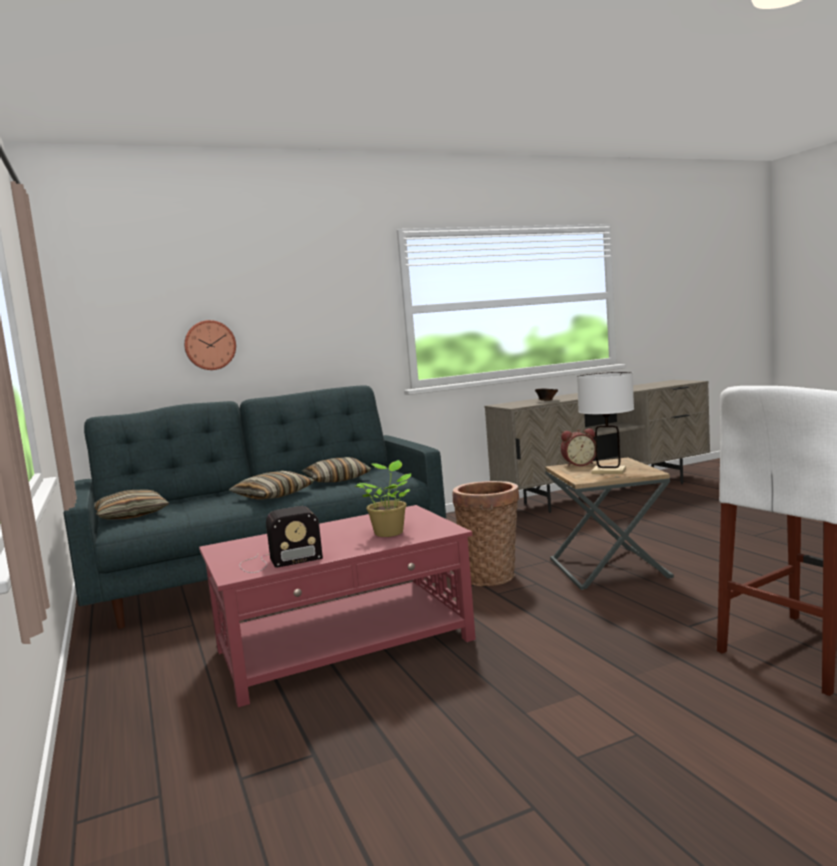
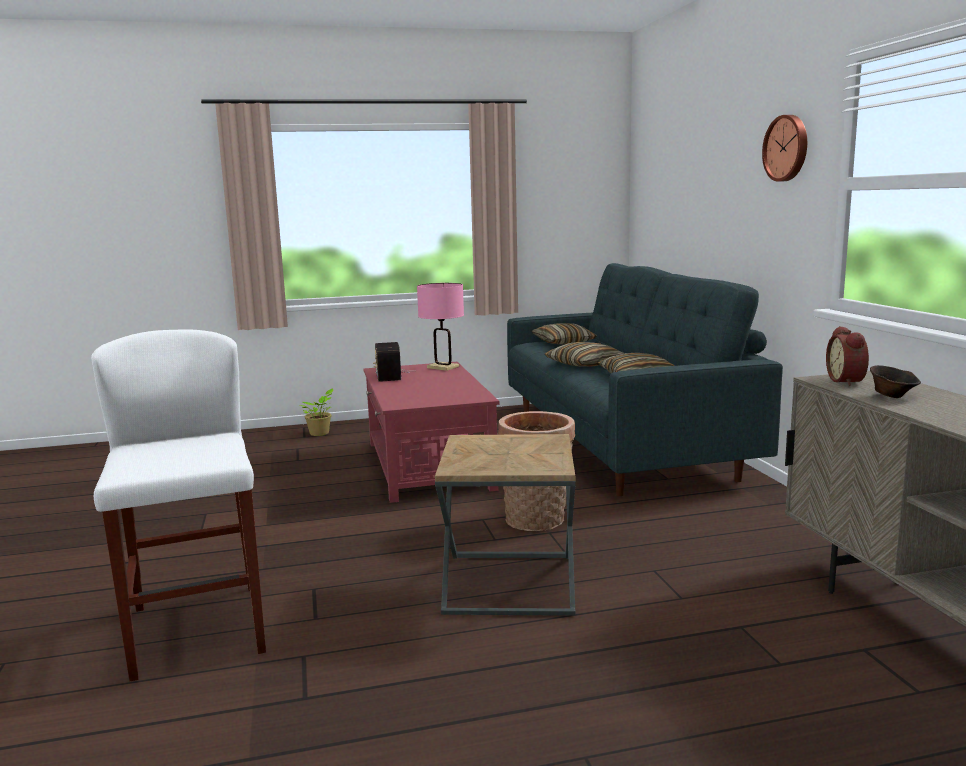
camera: 100 degrees right, 5 degrees up
(210, 345) = (691, 212): wall clock -> wall clock (787, 148)
(240, 545) = (443, 367): none -> pink table lamp
(390, 532) = (417, 393): potted plant -> potted plant (320, 433)
(578, 464) = (555, 446): alarm clock -> alarm clock (848, 381)
(608, 471) = (491, 453): white table lamp -> none

